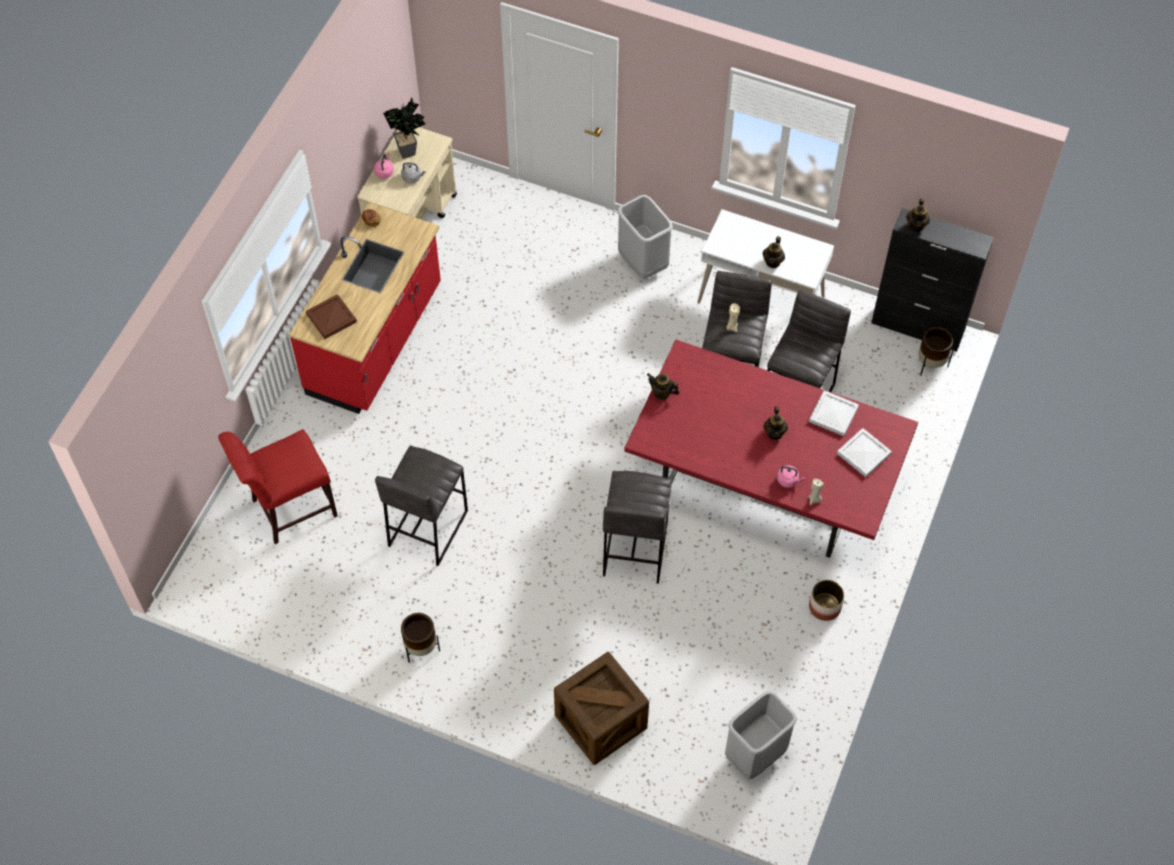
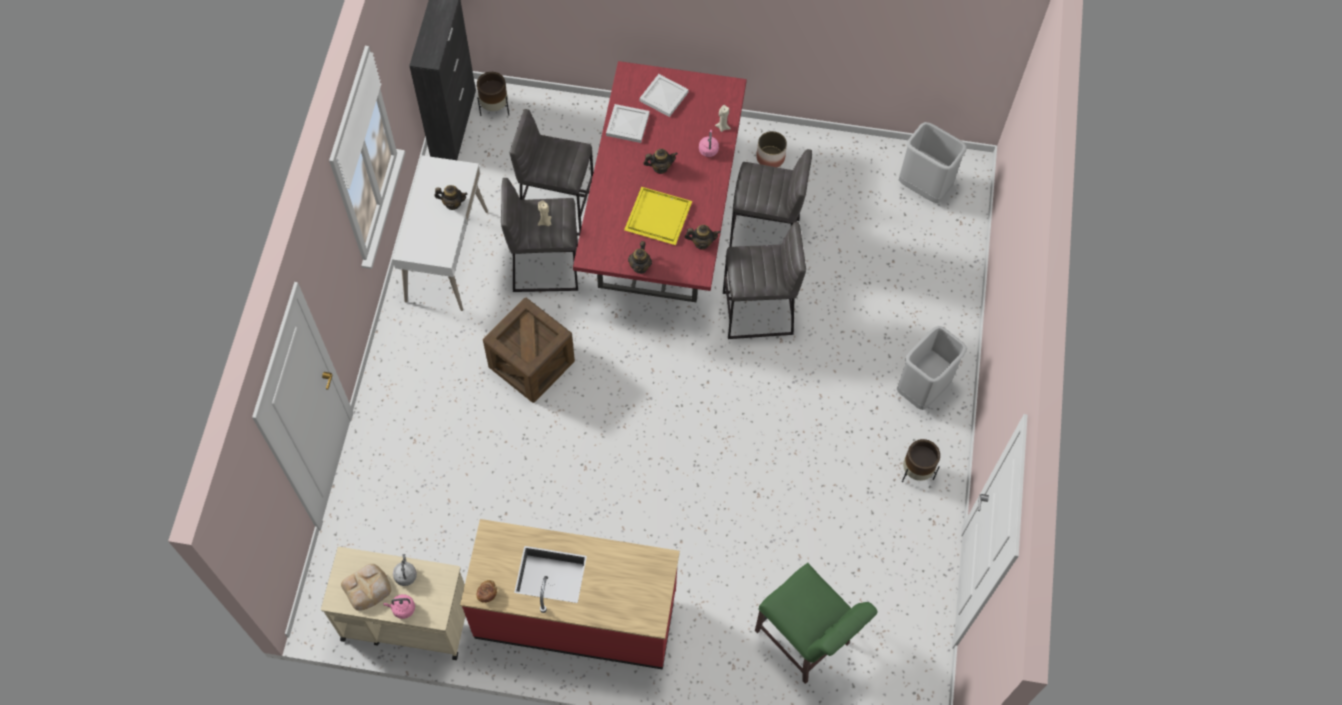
camera: 105 degrees left, 5 degrees up
(289, 509) = (805, 641): red chair -> green chair
(330, 318) = (632, 599): brown tray -> none
(410, 152) = (367, 587): potted plant -> bread
(427, 528) = (789, 500): grey stool -> grey stool (764, 236)
(601, 721) = (935, 307): crate -> crate (531, 364)
(642, 264) = (421, 371): grey trash can -> grey trash can (923, 389)
(716, 420) = (659, 216): none -> yellow tray
(916, 225) = (429, 51): teapot -> teapot (702, 242)

